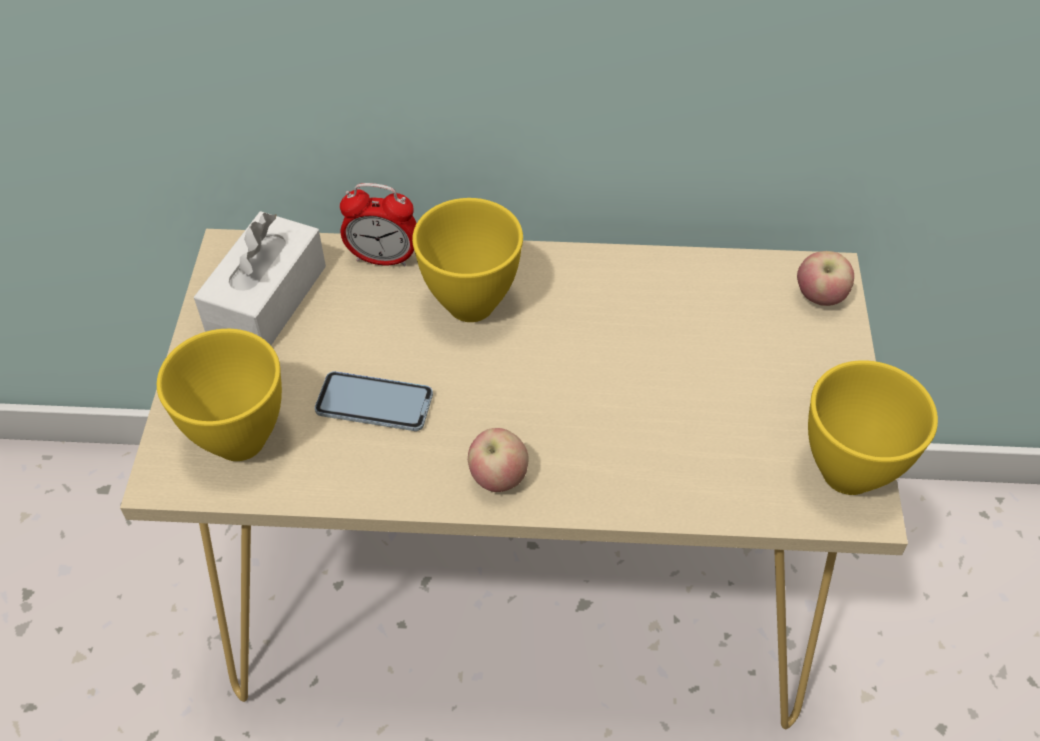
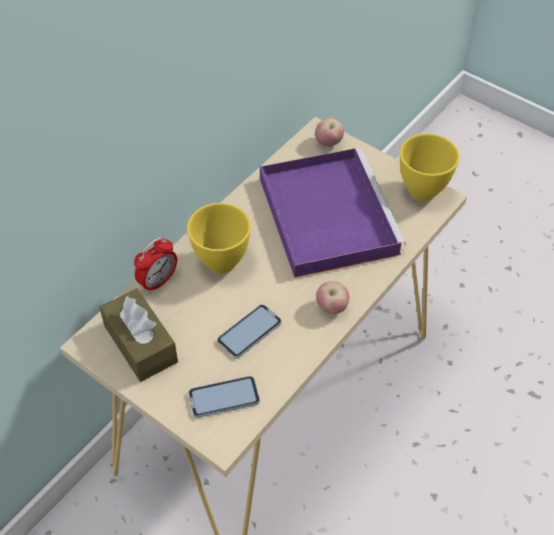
camera: 55 degrees left, 0 degrees up
(240, 437) = (224, 397): yellow bowl -> phone
(267, 299) = (140, 344): white tissue box -> brown tissue box
(675, 371) = (326, 213): none -> purple tray

